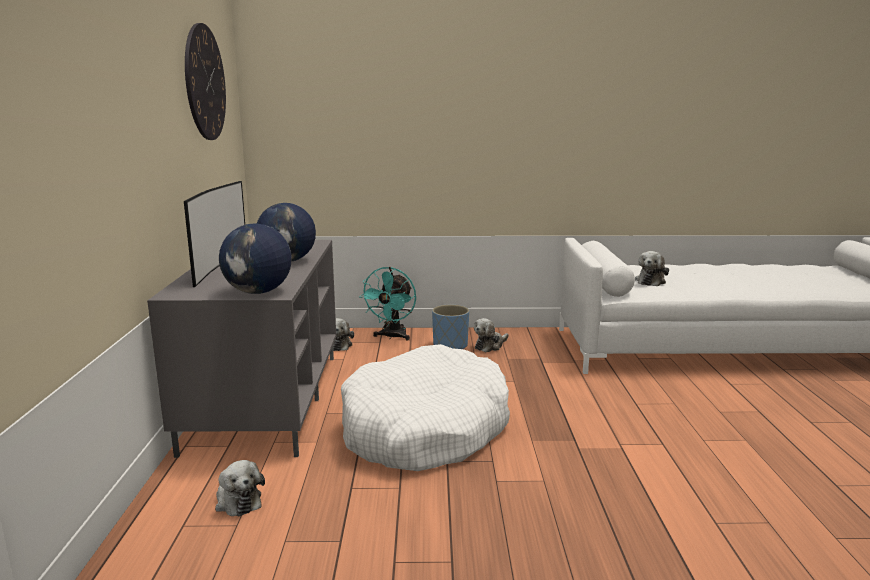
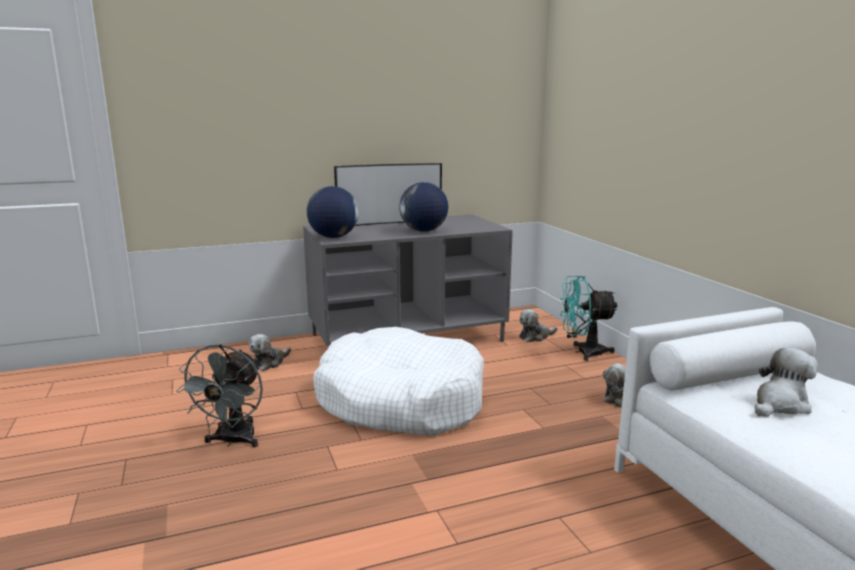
camera: 70 degrees right, 0 degrees up
(205, 83) = (457, 84): wall clock -> none
(450, 346) = (596, 381): blue planter -> none
(454, 542) = (233, 441): none -> grey fan
(651, 281) = (780, 404): plush toy -> plush toy turned 135 degrees clockwise

